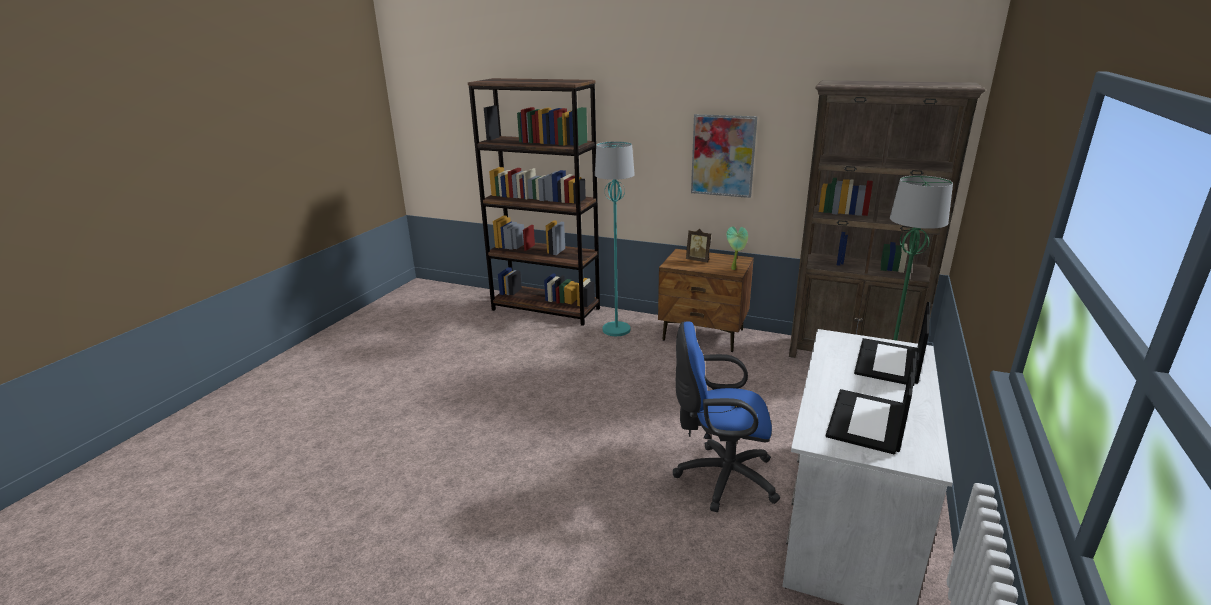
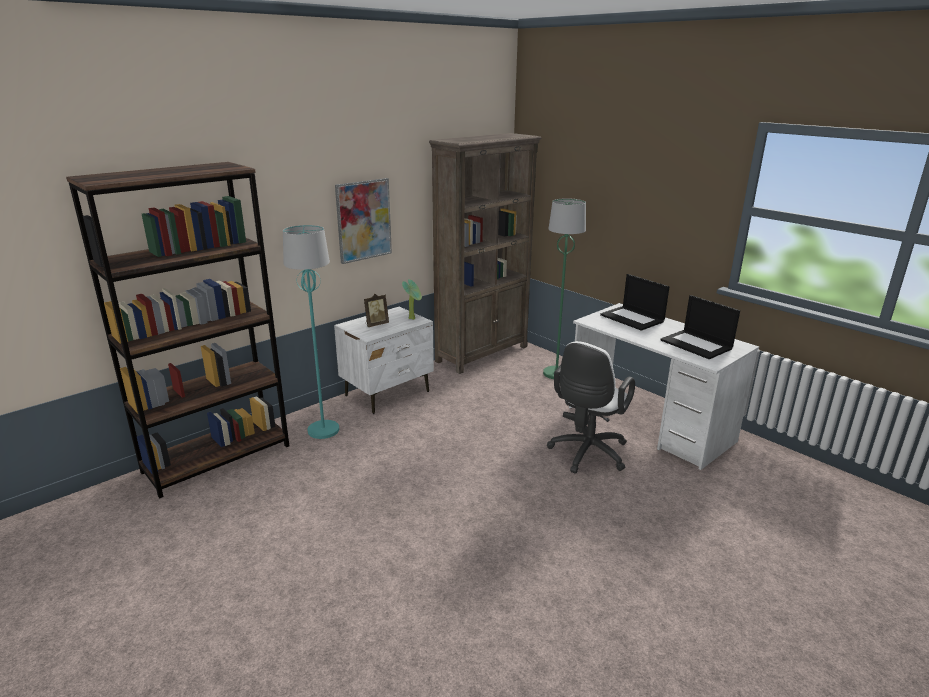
camera: 65 degrees left, 0 degrees up
(703, 335) = (388, 393): brown nightstand -> white nightstand
(720, 478) = (586, 454): blue office chair -> white office chair

